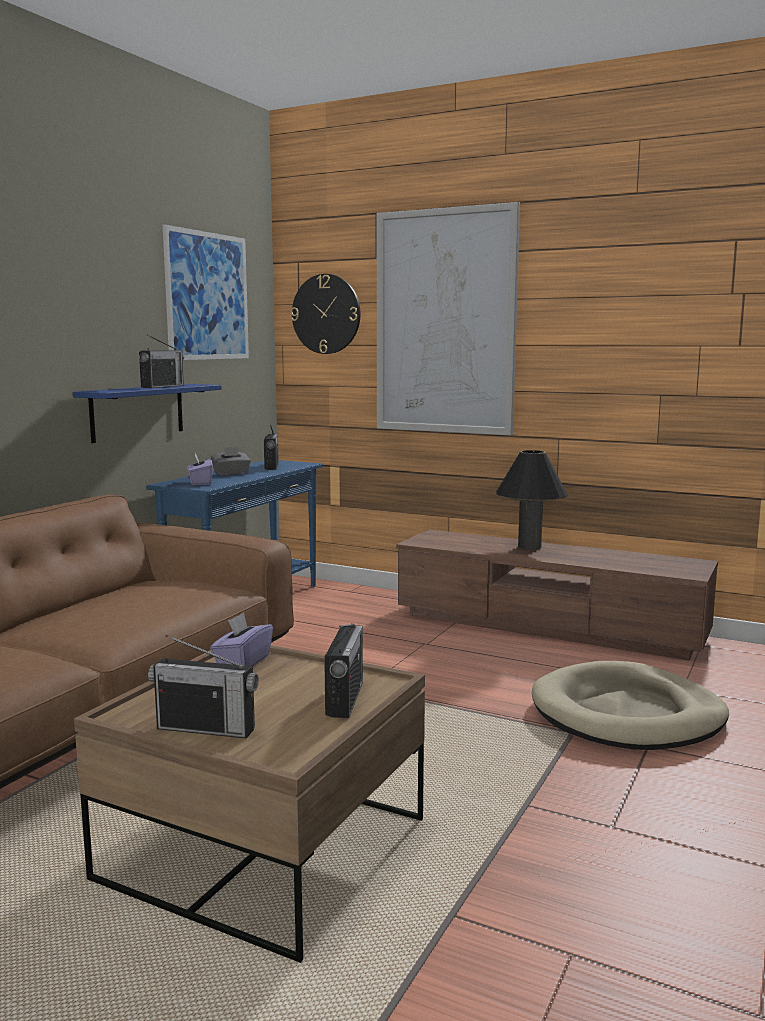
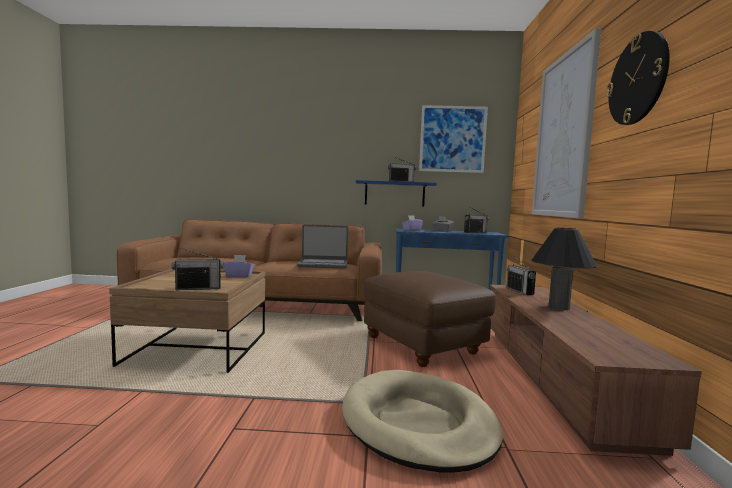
camera: 65 degrees right, 5 degrees down
(174, 595) = (323, 264): none -> laptop
(206, 728) = (166, 278): radio -> radio (519, 291)
(326, 314) = (526, 143): wall clock -> wall clock (637, 79)
(408, 659) = (423, 344): none -> brown ottoman

